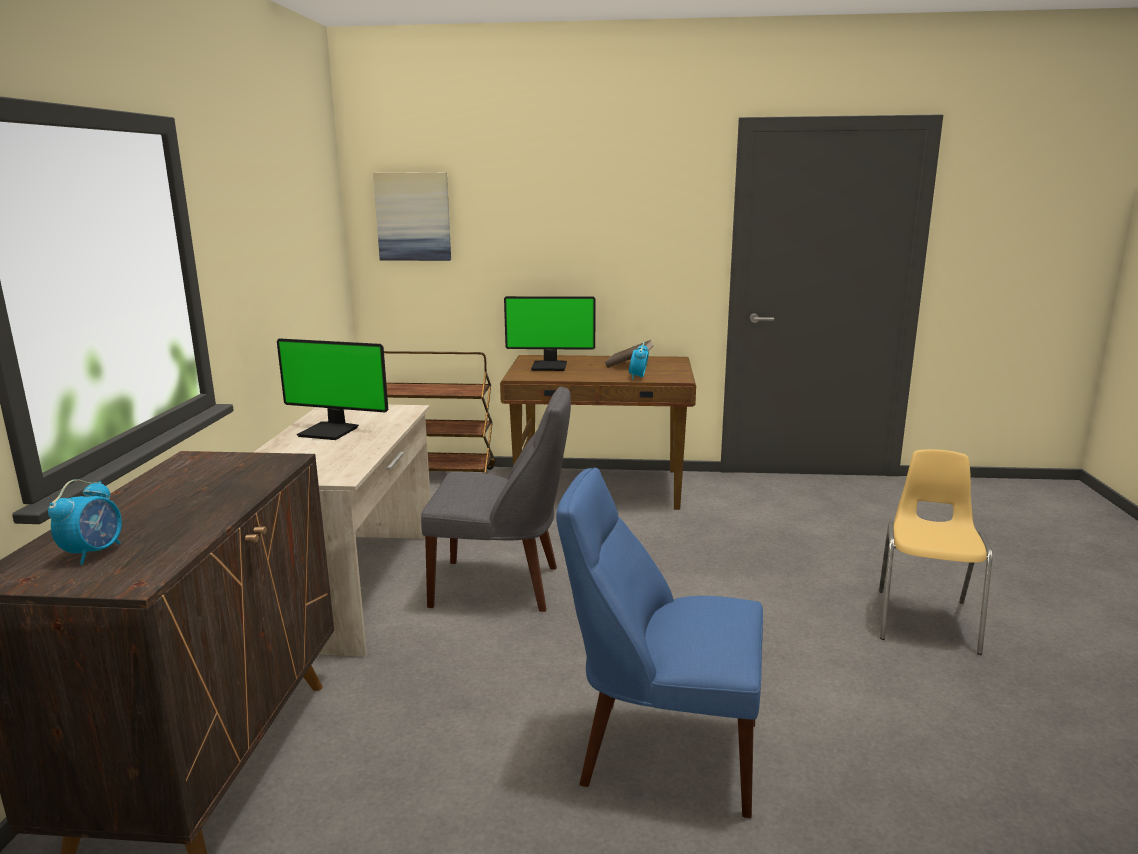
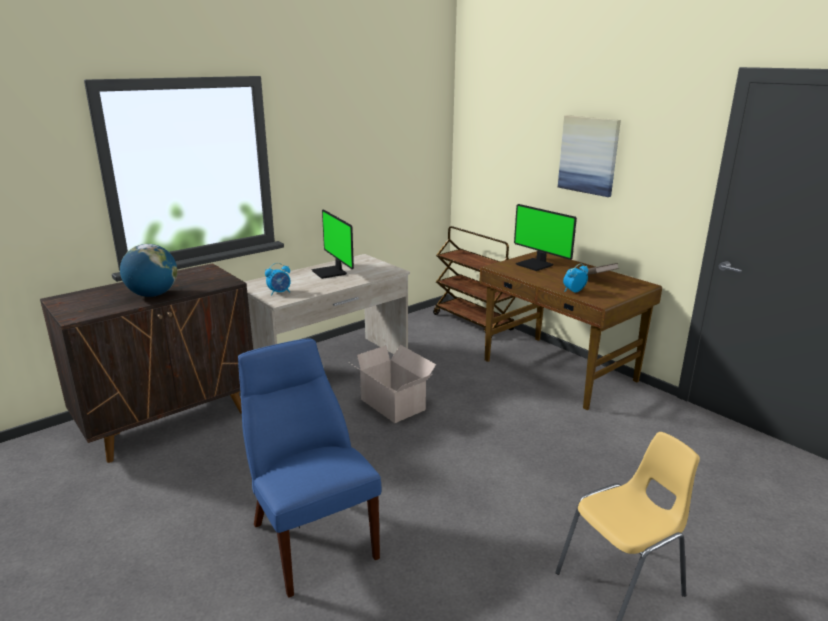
camera: 45 degrees right, 5 degrees up
(94, 552) = (92, 300): alarm clock -> alarm clock (279, 292)
(201, 509) = (153, 295): none -> globe
(413, 216) = (488, 133): picture -> picture (588, 155)
(502, 586) = (393, 405): grey chair -> cardboard box

